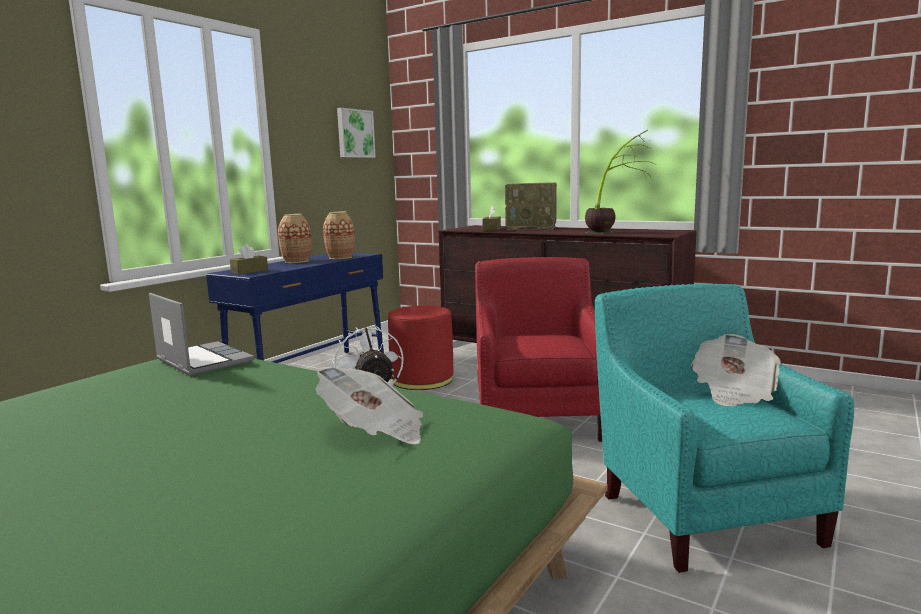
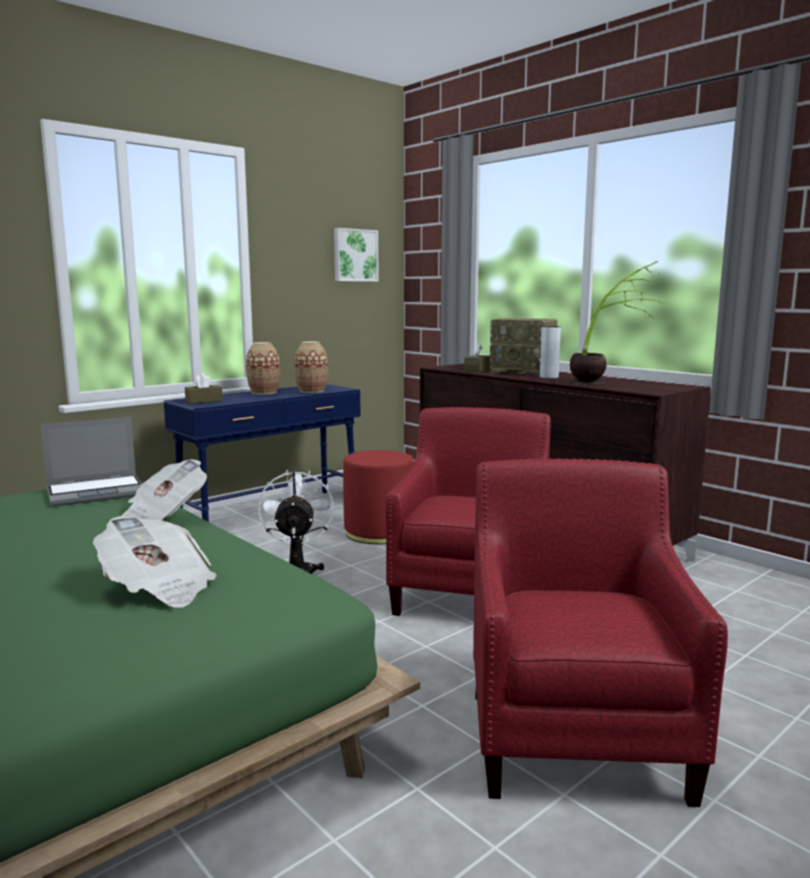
camera: 15 degrees right, 0 degrees up
(202, 361) = (97, 492): laptop -> laptop turned 90 degrees clockwise
(562, 231) = (549, 377): none -> grey vase
(704, 511) = (576, 733): turquoise armchair -> red armchair
(733, 392) = (619, 596): newspaper -> newspaper (163, 516)

